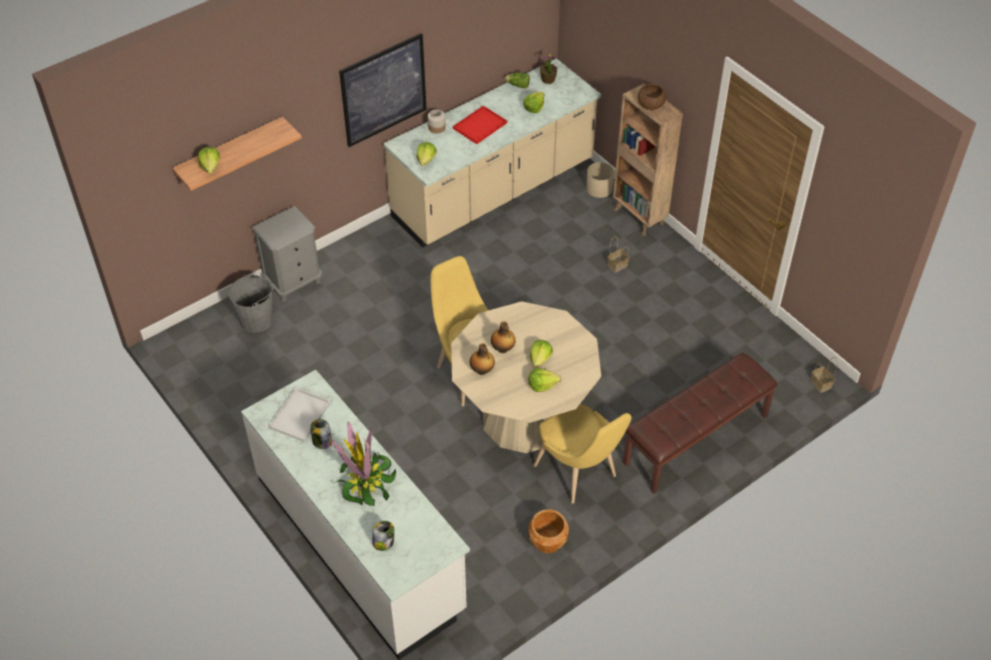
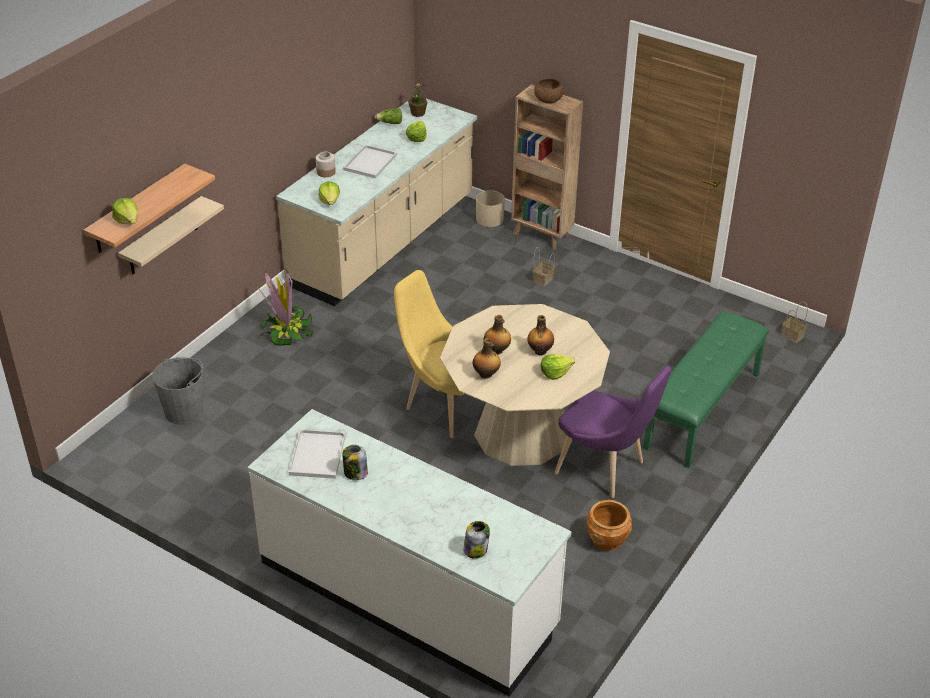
camera: 20 degrees left, 10 degrees down
(256, 174) = (162, 237): none -> beige shelf
(293, 281) = (208, 366): grey nightstand -> none
(365, 482) = (424, 499): potted plant -> potted plant (286, 331)
(383, 90) = (273, 131): picture -> none
(479, 126) = (370, 163): red tray -> white tray
(540, 359) = (540, 351): lettuce -> bottle
(579, 474) = (605, 469): yellow chair -> purple chair
(696, 439) = (703, 411): brown bench -> green bench

